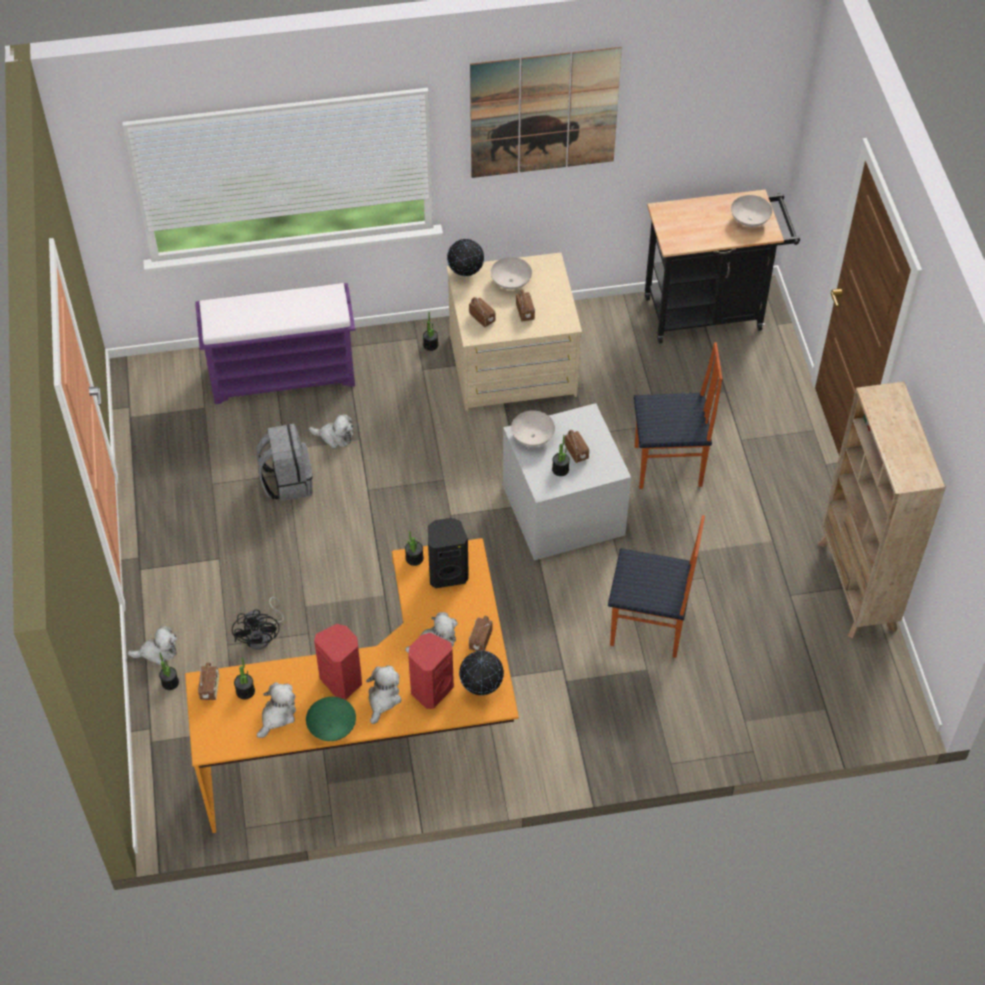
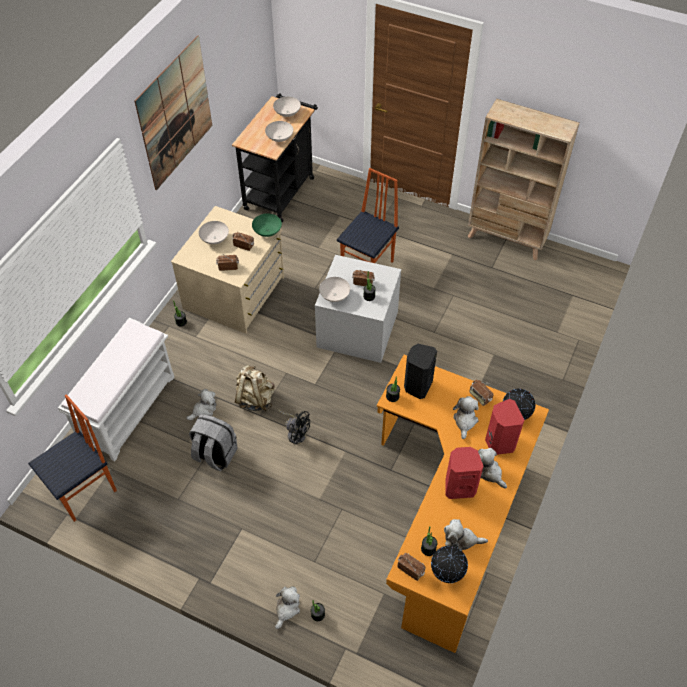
camera: 55 degrees left, 0 degrees up
(262, 635) = (323, 536): black fan -> black fan (295, 432)
(277, 715) = (461, 540): plush toy -> plush toy turned 60 degrees counterclockwise
(284, 374) = (129, 409): purple bench -> white bench
(332, 728) = (492, 512): green bowl -> green bowl (268, 231)
(385, 473) = (255, 398): none -> beige backpack
(466, 274) = (186, 255): globe -> globe (447, 573)
(648, 629) = (468, 338): chair -> chair (85, 491)
(700, 239) = (280, 138): none -> white bowl

